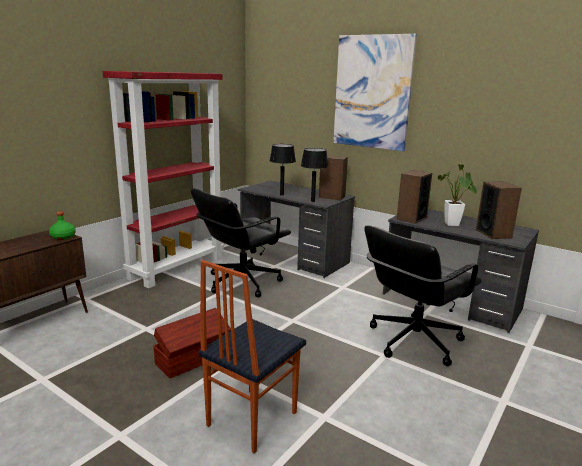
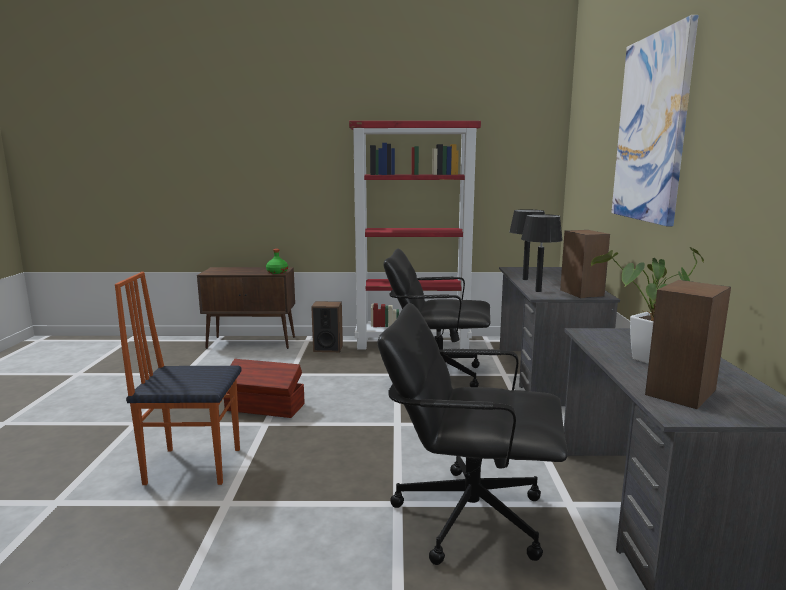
camera: 55 degrees right, 5 degrees down
(411, 218) = (604, 336): speaker -> speaker (328, 348)

